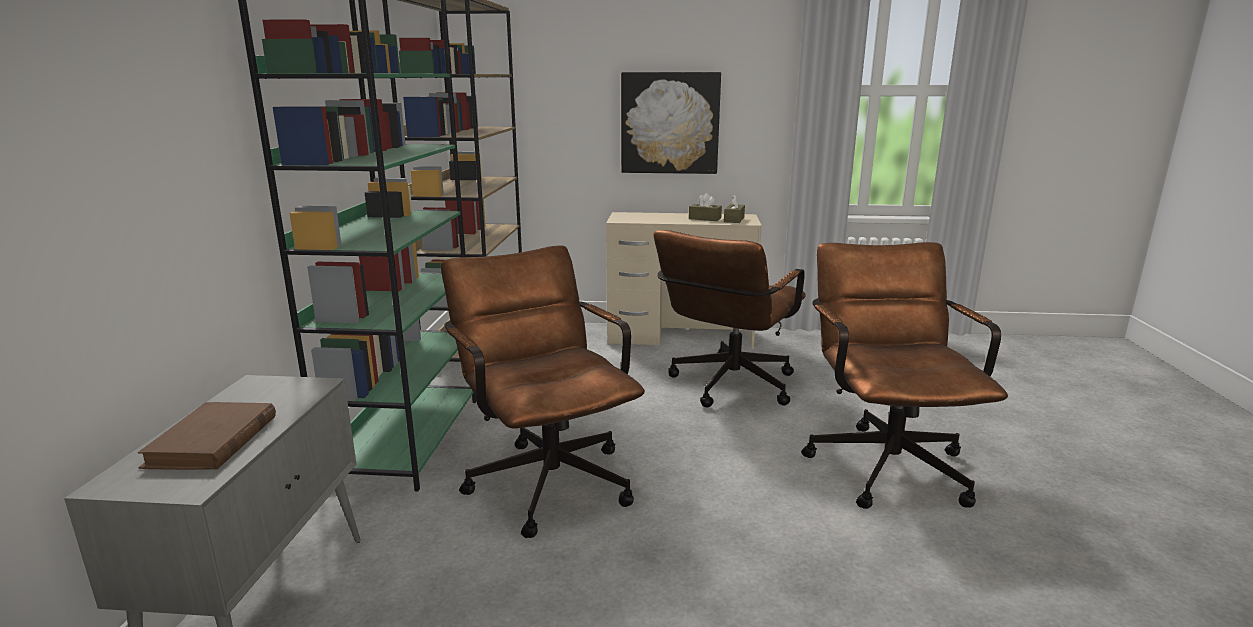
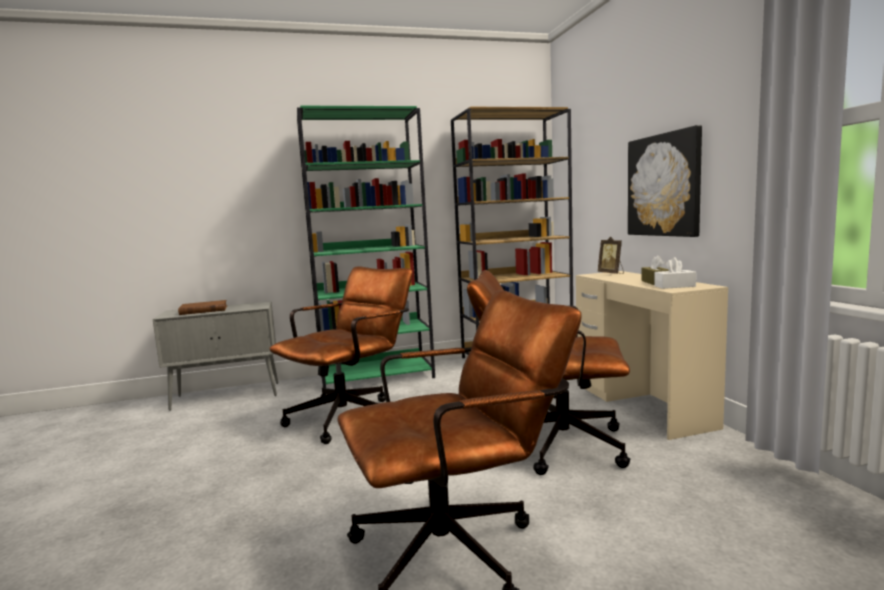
camera: 70 degrees right, 10 degrees down
(626, 216) = (611, 273): none -> picture frame
(734, 219) = (674, 286): brown tissue box -> white tissue box

